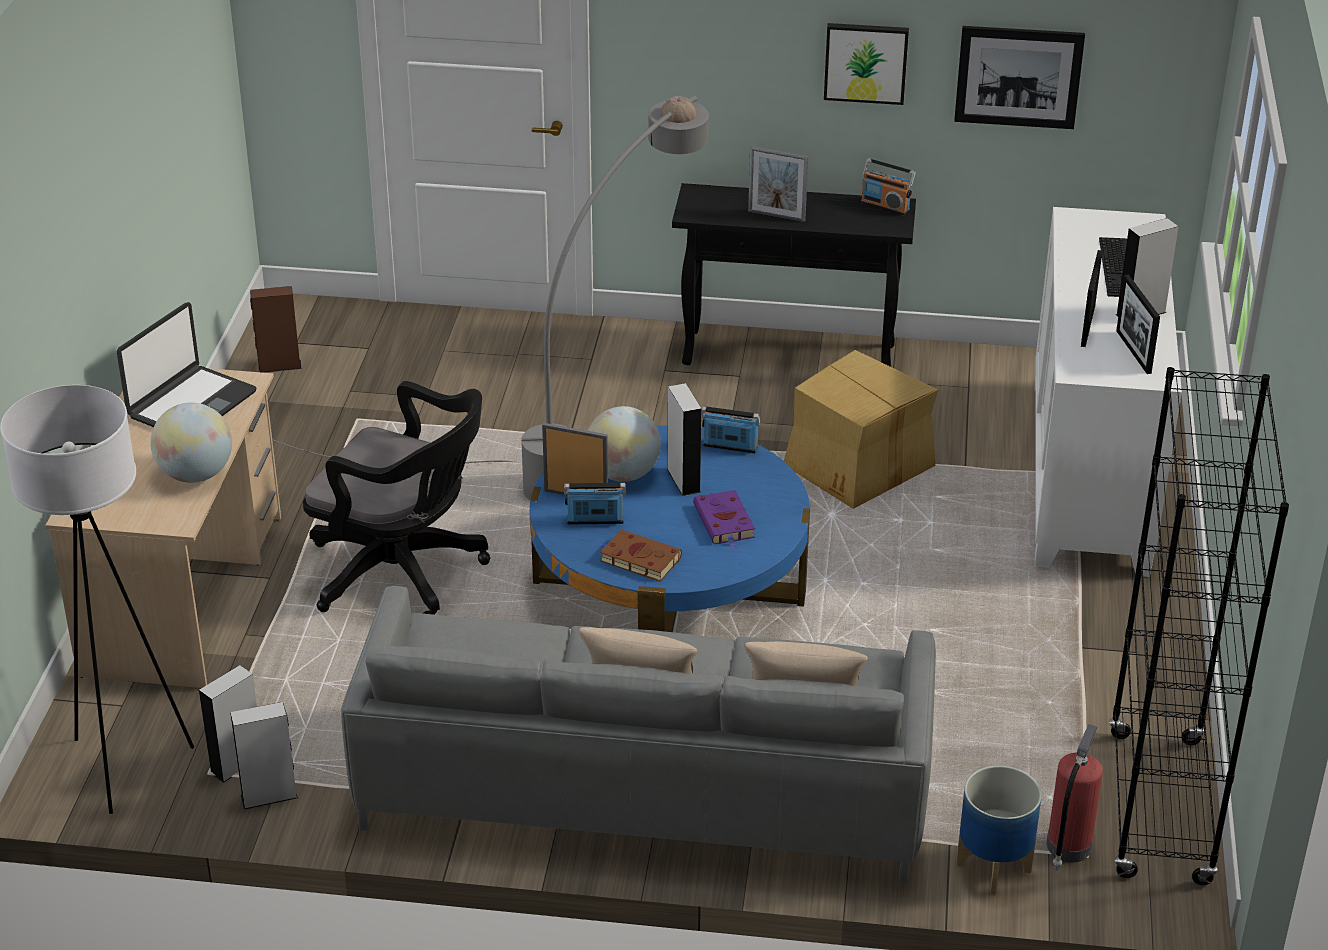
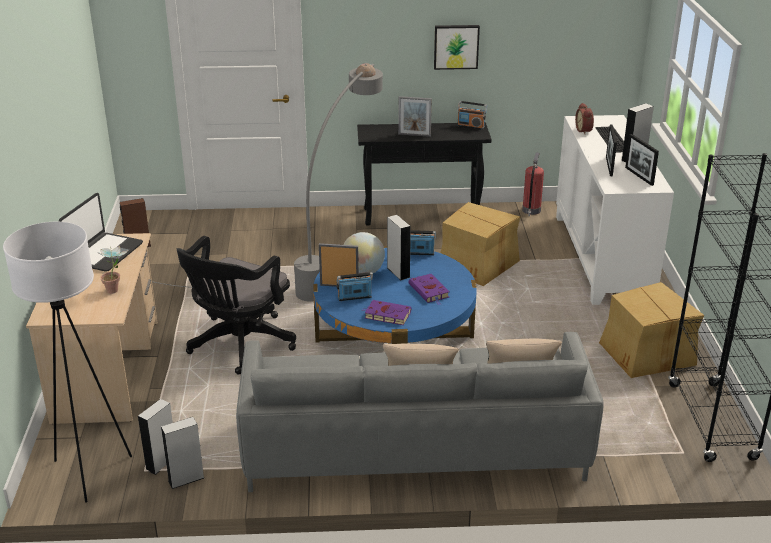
camera: 10 degrees left, 5 degrees down
(196, 475) = (116, 289): globe -> potted plant
(404, 574) = (238, 345): black office chair -> black office chair turned 105 degrees clockwise
(638, 559) = (386, 315): brown book -> purple book
(992, 868) = (633, 466): planter -> none
(1018, 77) = (538, 48): picture -> none
(1067, 848) = (670, 449): fire extinguisher -> fire extinguisher (531, 210)
(1076, 243) = (584, 131): none -> alarm clock
(1096, 670) = (646, 353): none -> cardboard box

